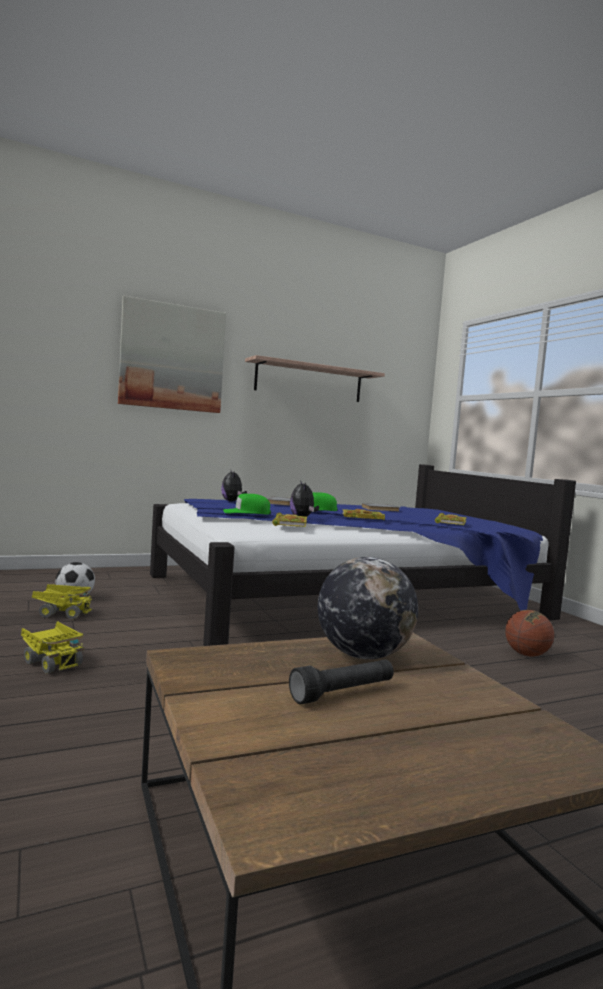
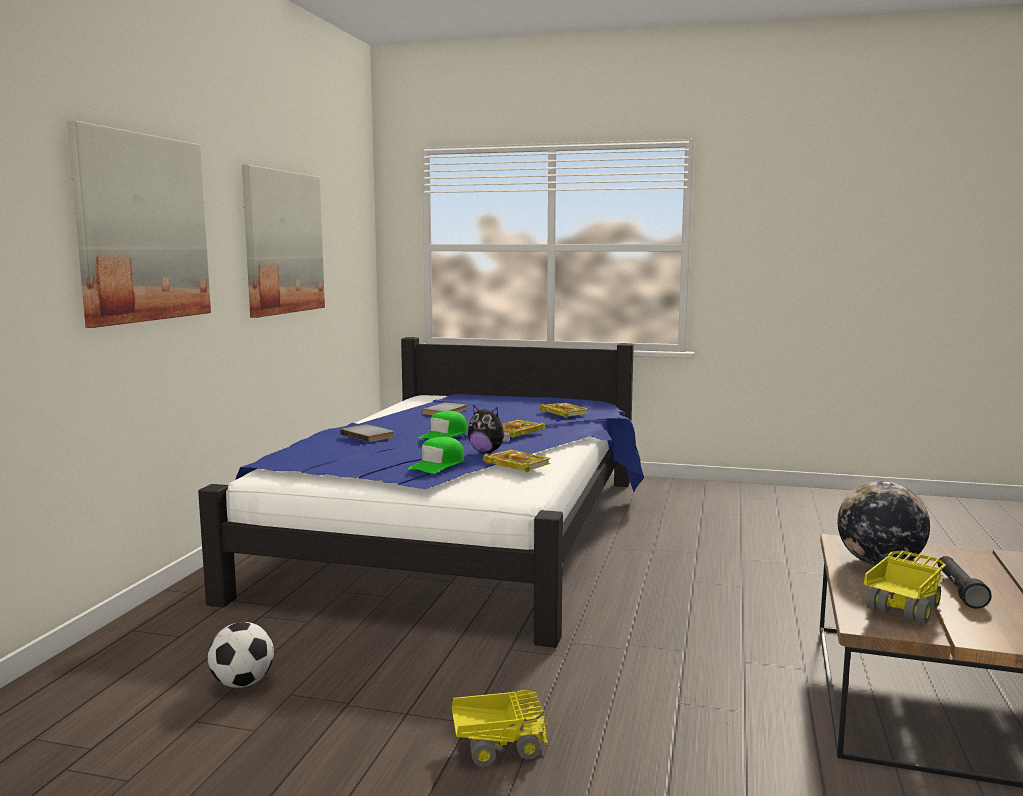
camera: 50 degrees left, 5 degrees up
(62, 613) = (303, 706): toy truck -> toy truck (902, 609)
(232, 501) = (324, 451): plush toy -> none
(309, 381) = (283, 242): shelf -> picture
(526, 654) = (693, 525): basketball -> none

